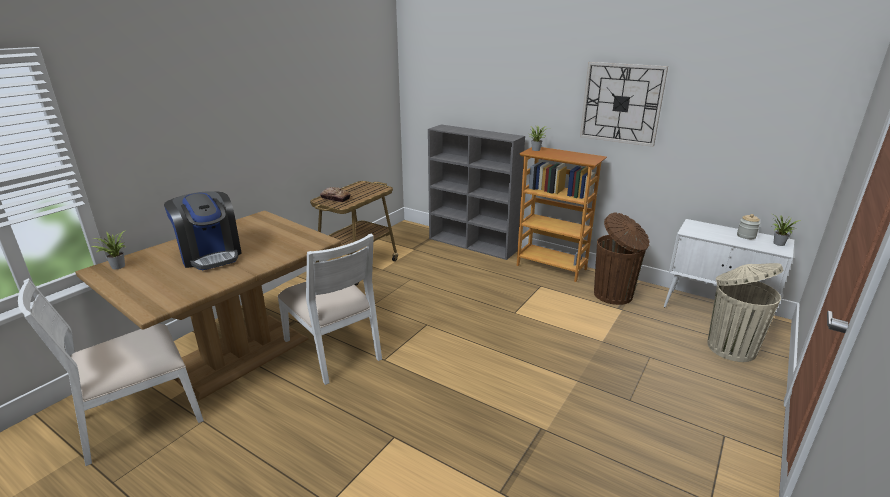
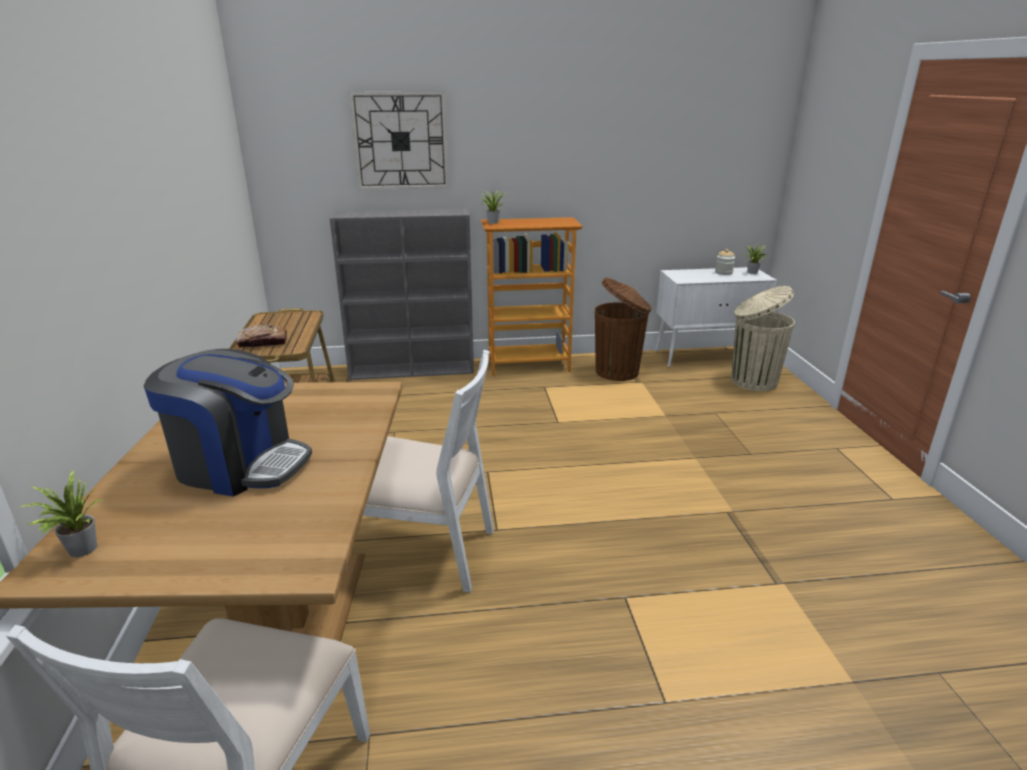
camera: 40 degrees left, 0 degrees up
(621, 103) = (581, 152): wall clock -> wall clock (400, 141)

